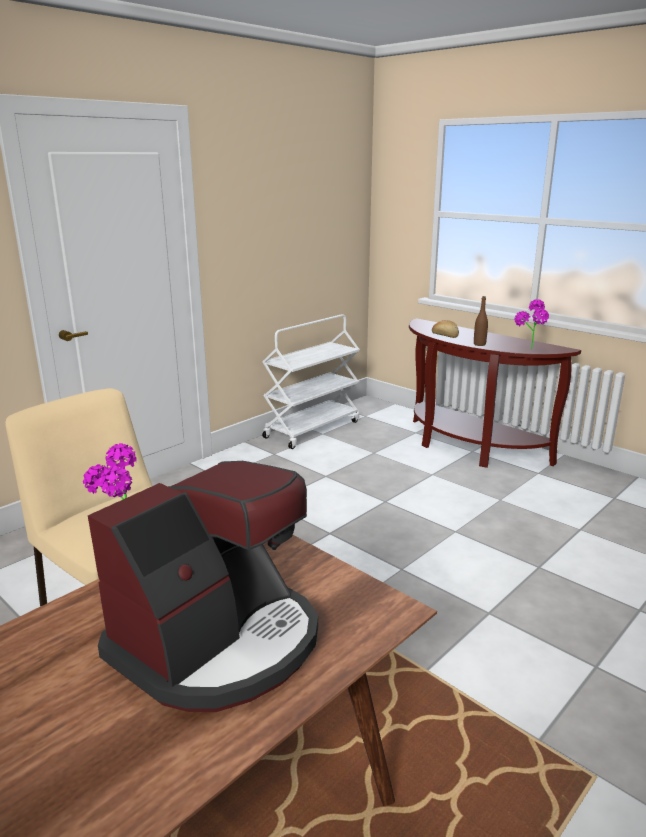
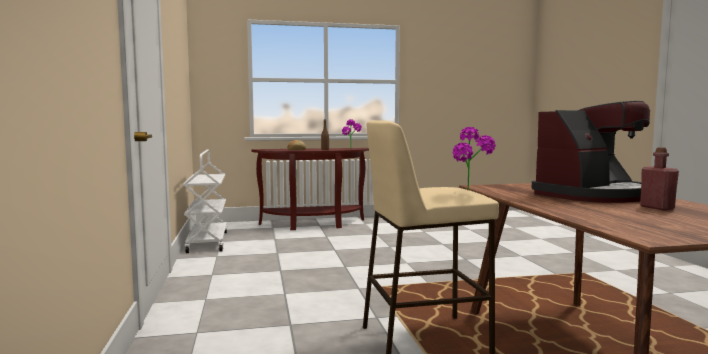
camera: 55 degrees left, 15 degrees down
(103, 732) = (657, 208): none -> red bottle
(219, 643) = (593, 195): coffee machine -> coffee machine turned 75 degrees clockwise

